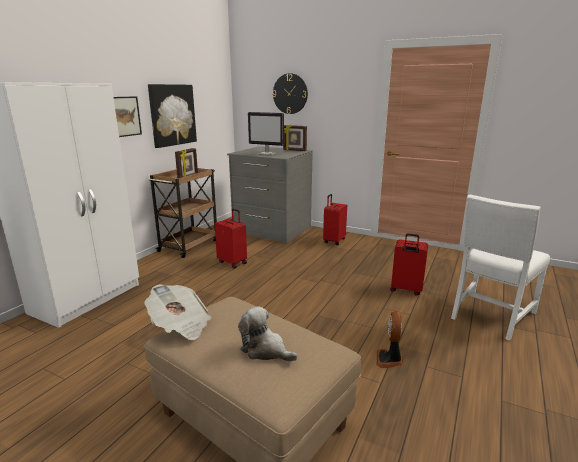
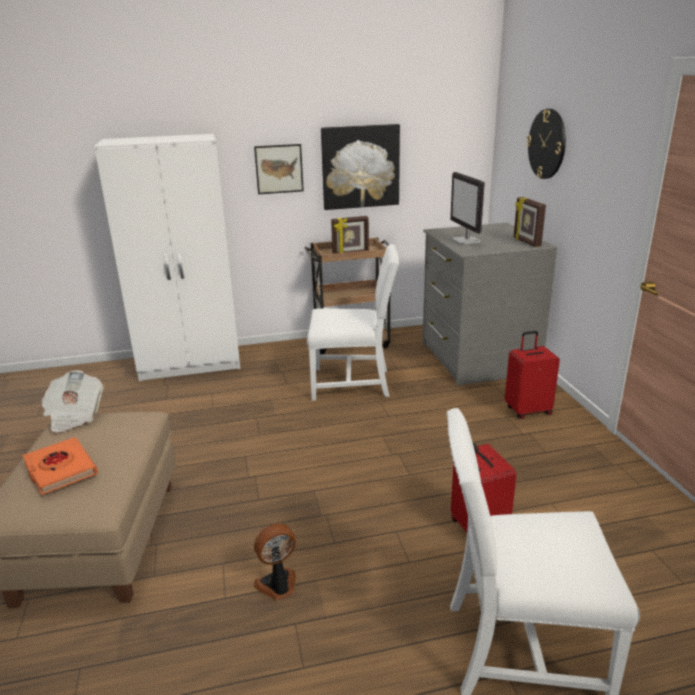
camera: 50 degrees right, 5 degrees up
(233, 262) = (353, 383): red suitcase -> white chair
(265, 350) = (60, 470): plush toy -> orange book

